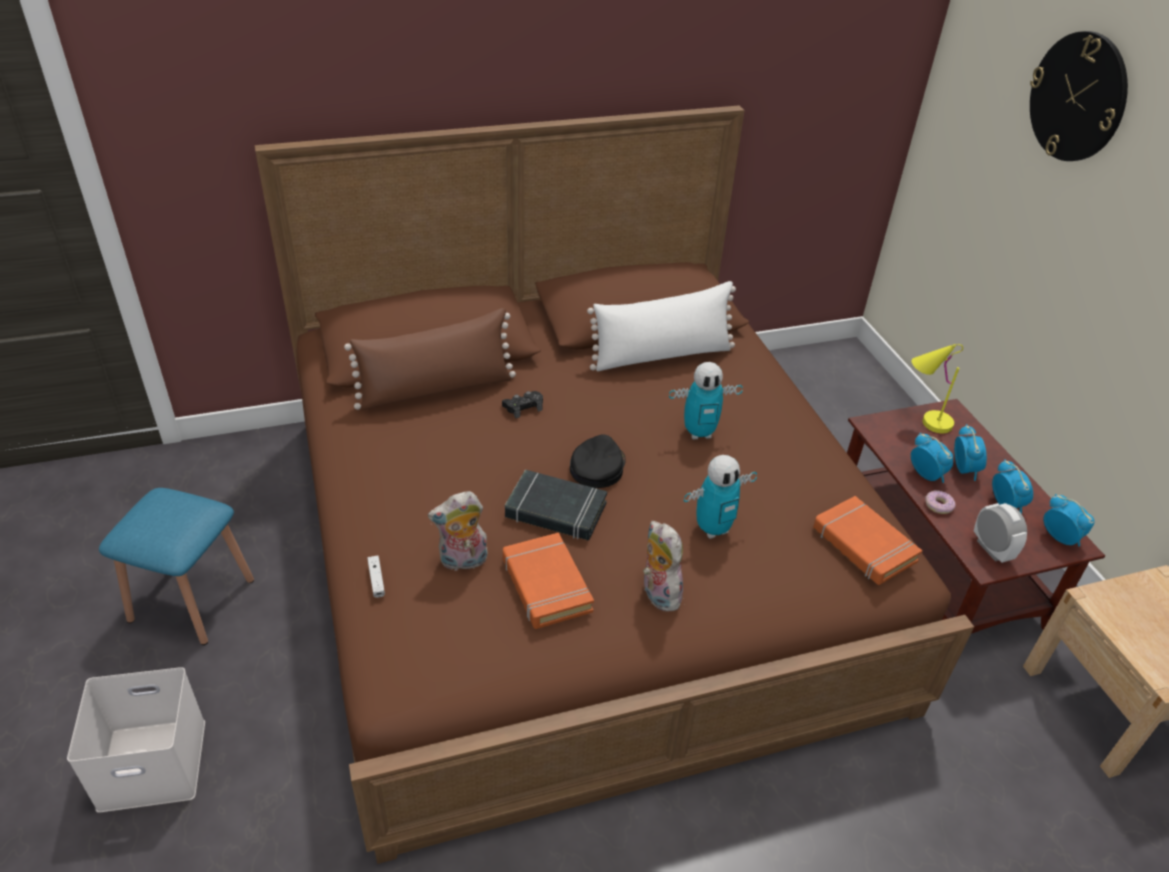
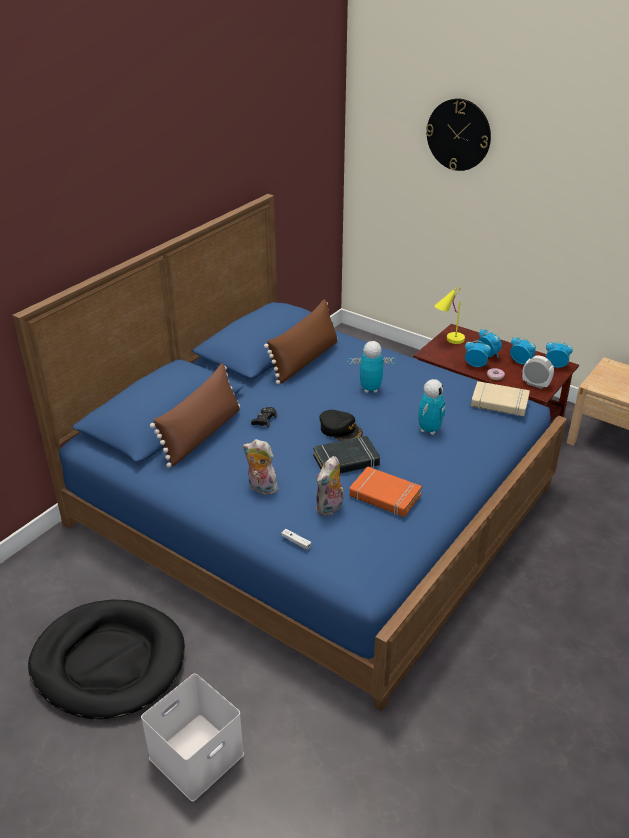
camera: 35 degrees left, 5 degrees down
(192, 600) = (109, 662): blue stool -> black dog bed
(577, 550) = (313, 504): brown bed -> blue bed
(597, 467) = (340, 430): black cap -> black cap turned 150 degrees clockwise
(657, 593) = (438, 471): plush toy -> plush toy (261, 488)
(662, 355) = (305, 360): white pillow -> brown pillow
(699, 433) = (370, 389): toy robot -> toy robot turned 135 degrees counterclockwise
(863, 545) = (499, 403): orange book -> beige book

